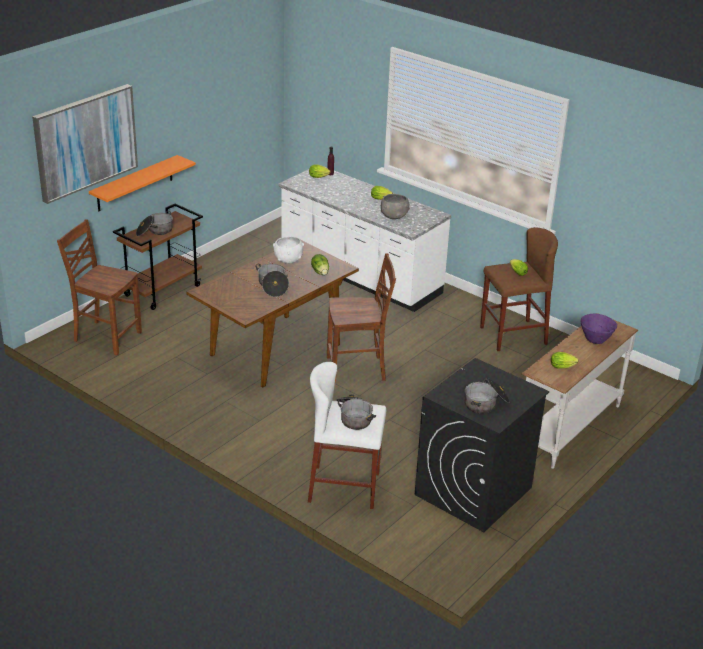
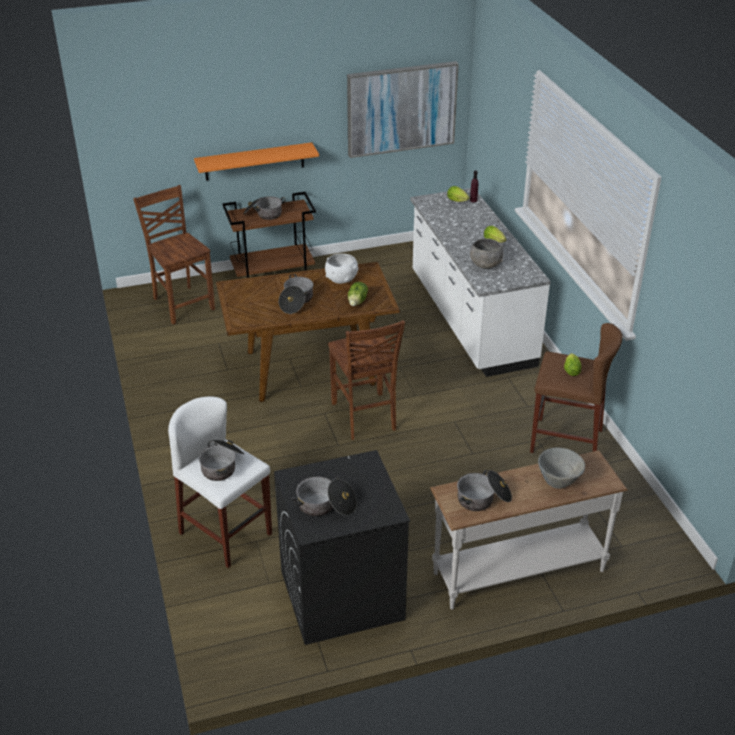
camera: 35 degrees right, 5 degrees up
(85, 142) = (190, 108): picture -> picture (401, 108)
(357, 369) = (365, 417): brown chair -> brown chair turned 45 degrees clockwise
(563, 367) = (483, 499): lettuce -> cooking pot
(595, 340) = (559, 481): purple bowl -> grey bowl

